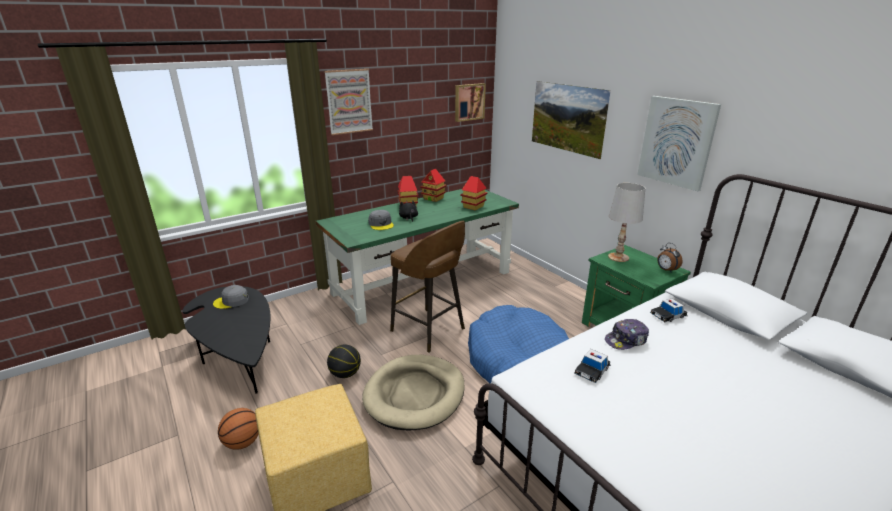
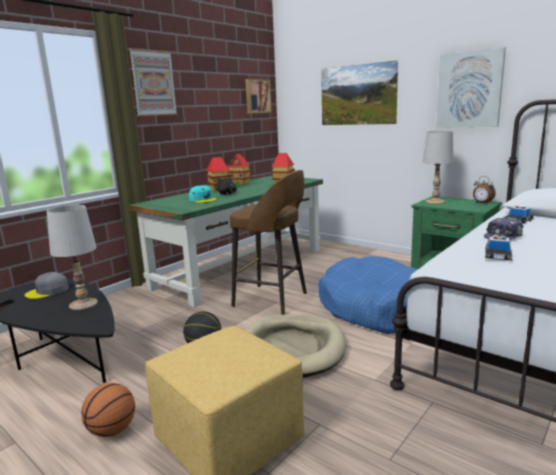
camera: 15 degrees left, 10 degrees down
(249, 324) = (83, 304): none -> white table lamp
(381, 224) = (203, 199): grey cap -> turquoise cap

